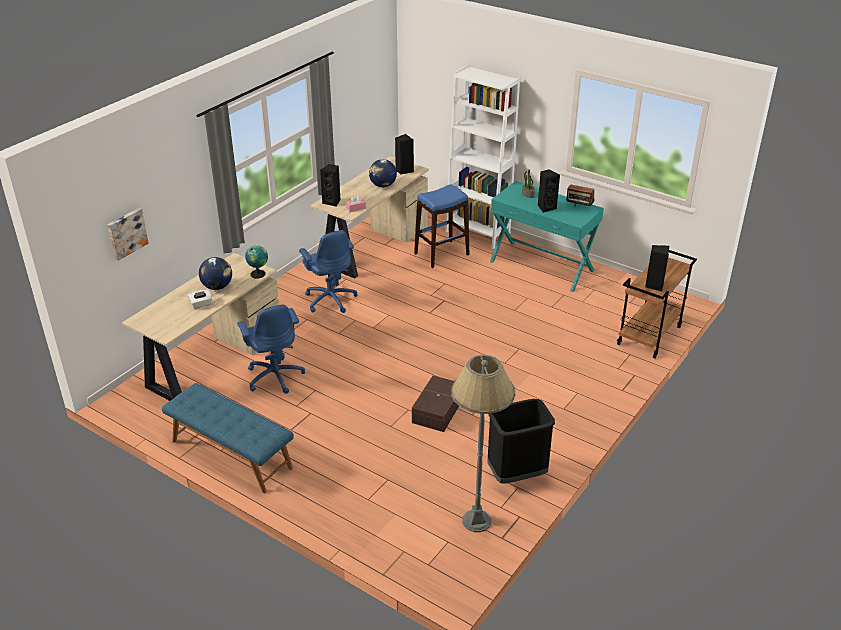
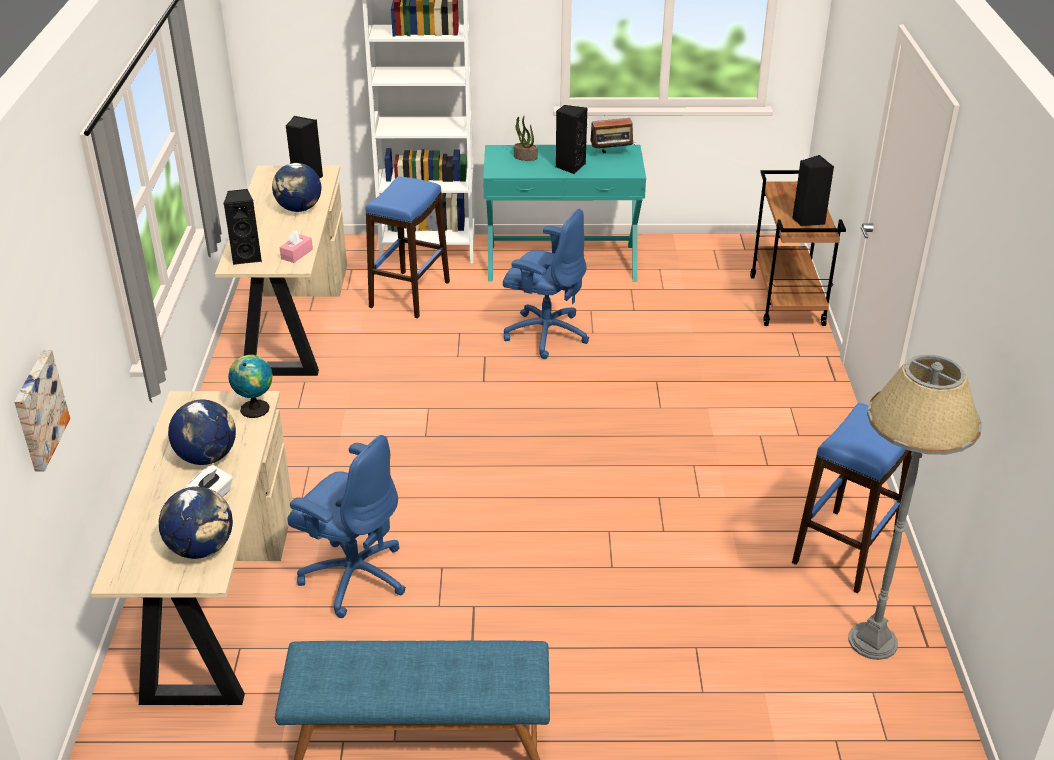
camera: 35 degrees left, 0 degrees up
(176, 323) = (201, 548): none -> globe
(330, 299) = (314, 421): blue office chair -> blue office chair (545, 334)
(436, 410) = (648, 514): brown storage box -> none
(516, 475) = (846, 551): black trash can -> blue stool

